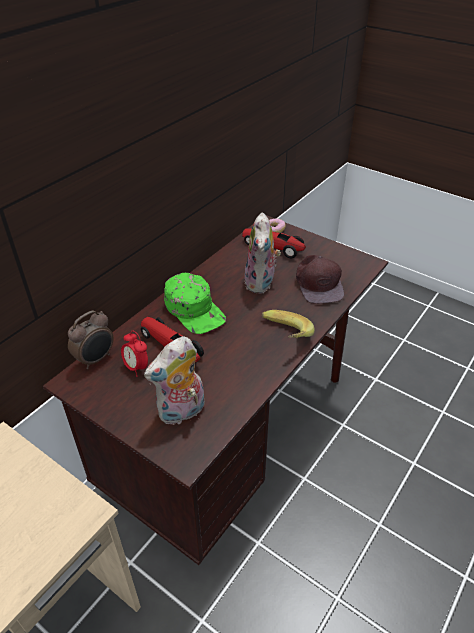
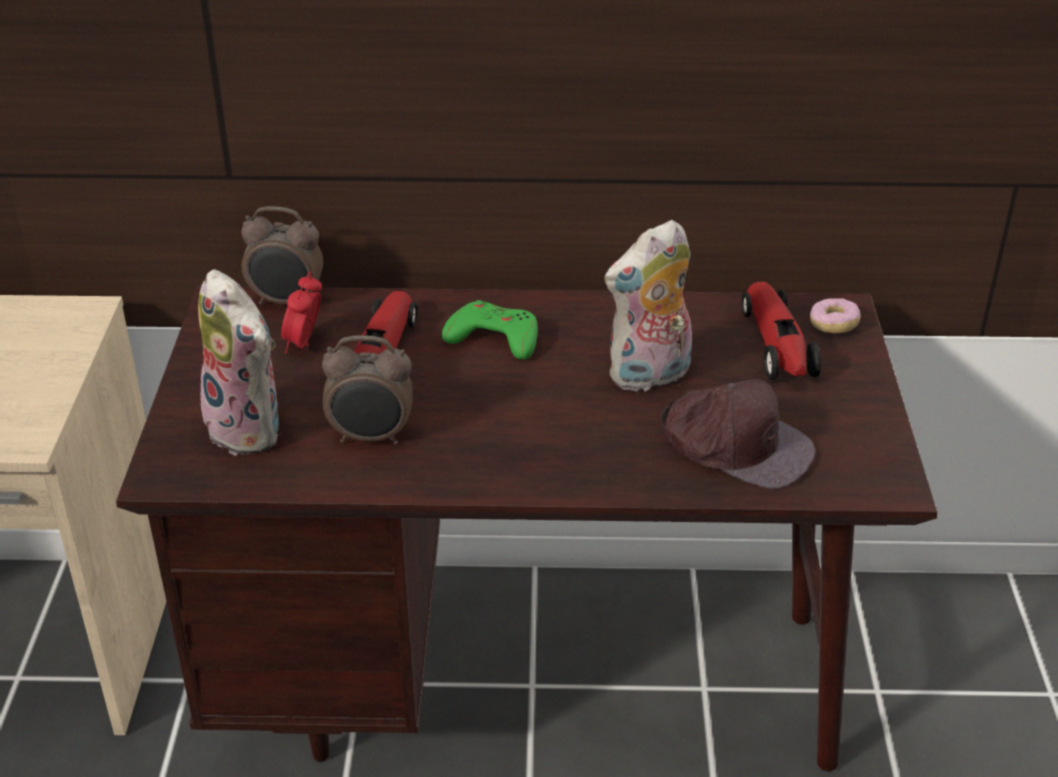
camera: 55 degrees right, 5 degrees down
(181, 412) = (251, 429): plush toy -> plush toy turned 150 degrees counterclockwise
(195, 309) = (494, 338): green cap -> green game controller
(226, 375) = (371, 437): none -> alarm clock
(284, 337) = (529, 461): banana -> none
(319, 283) = (735, 444): brown cap -> brown cap turned 105 degrees counterclockwise

